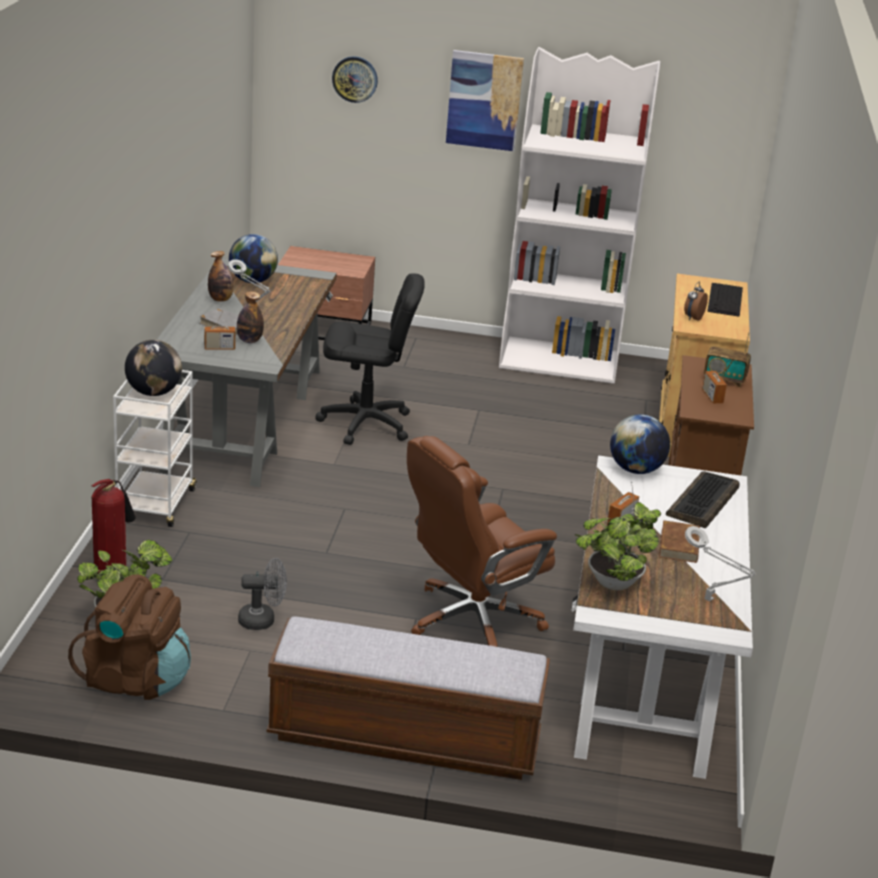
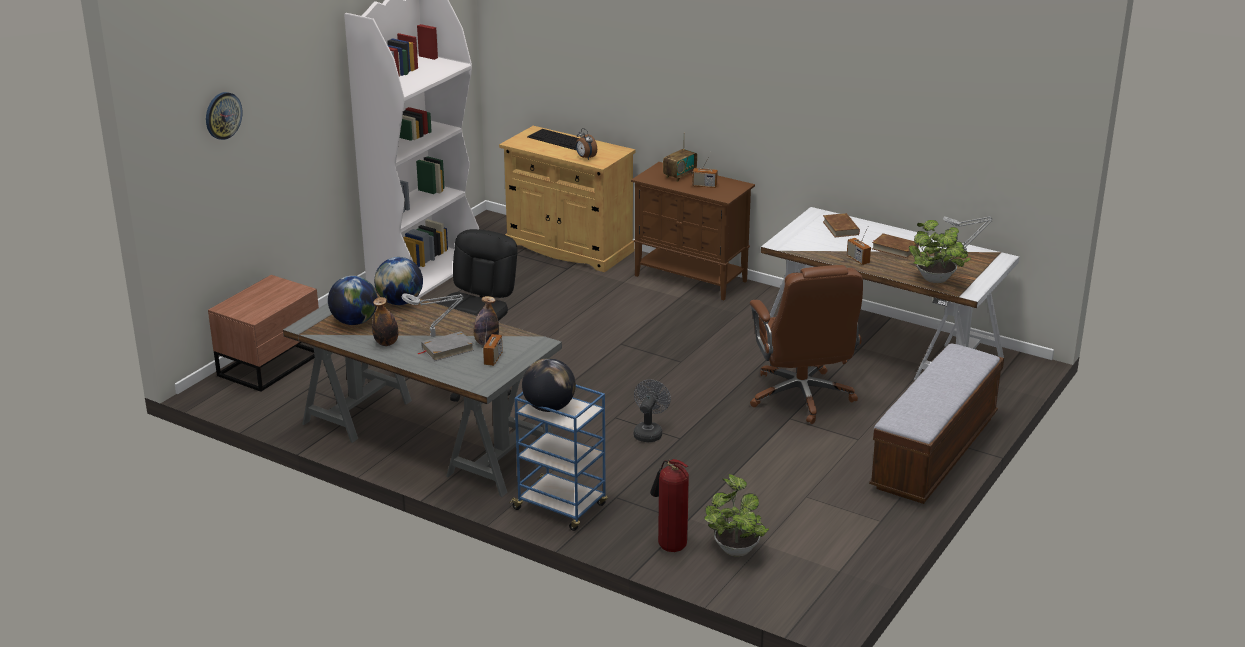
camera: 65 degrees left, 0 degrees up
(135, 679) = (827, 555): brown backpack -> none
(155, 505) = (561, 507): white cart -> blue cart
(263, 620) = (766, 484): grey fan -> grey fan (649, 432)
(484, 100) = (314, 81): picture -> none
(636, 470) = (788, 238): globe -> globe (400, 302)
(703, 502) = (841, 228): keyboard -> brown book

